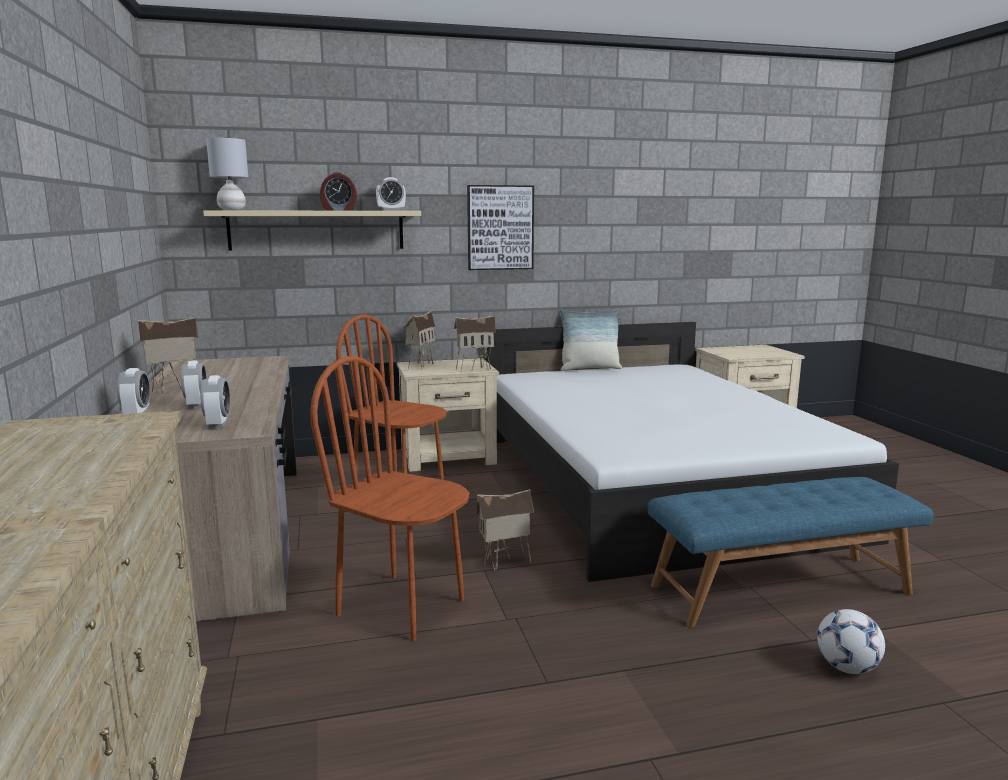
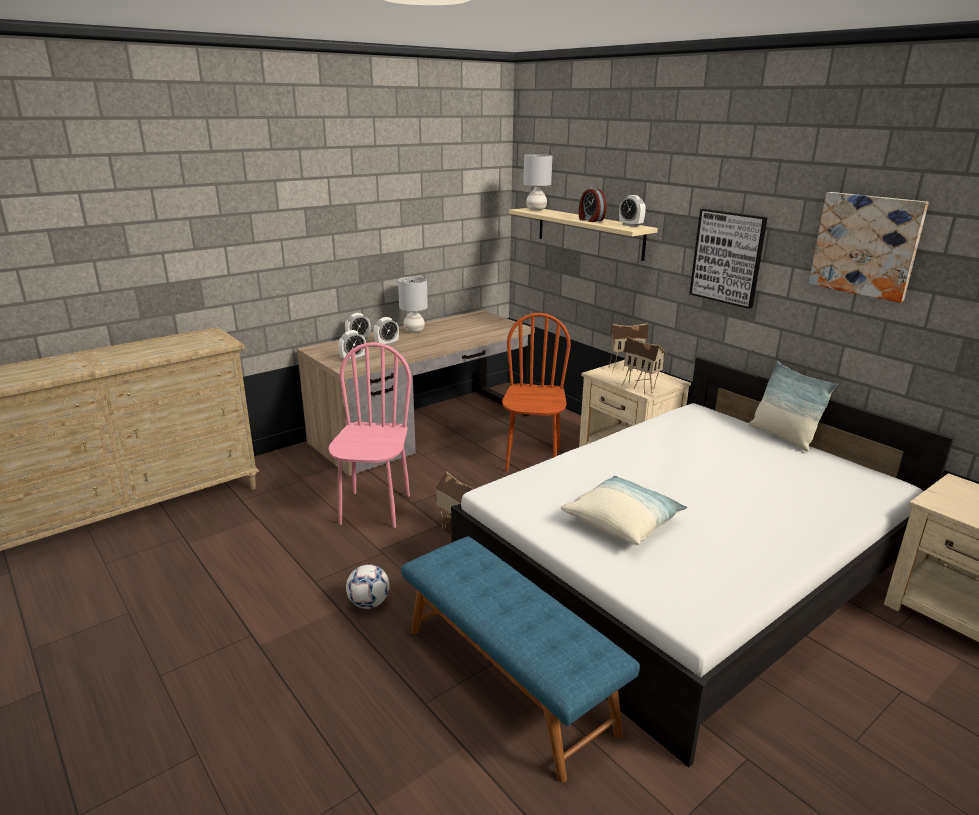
camera: 65 degrees right, 10 degrees up
(175, 390) = (414, 331): toy house -> grey table lamp
(402, 606) = (374, 509): brown chair -> pink chair
(614, 197) = (866, 245): none -> picture
(699, 427) = (622, 522): none -> pillow
(847, 668) = (389, 726): football -> football (369, 603)

